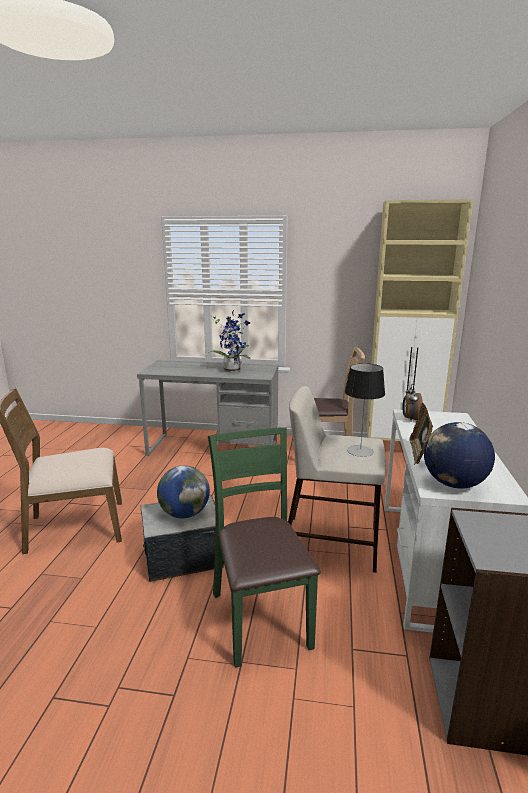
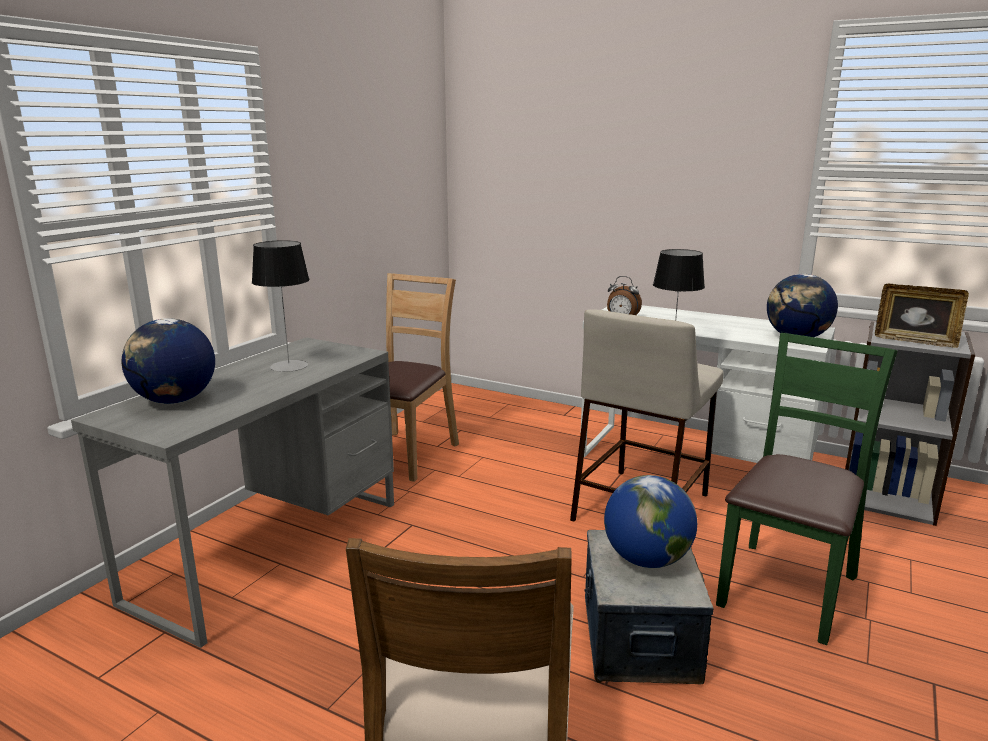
camera: 70 degrees left, 0 degrees up
(180, 365) = (175, 401): none -> globe
(232, 370) = (289, 366): potted plant -> table lamp
(261, 618) = (787, 589): green chair -> green chair turned 120 degrees clockwise
(401, 449) = (441, 407): beige cabinet -> none
(418, 453) = (722, 335): picture frame -> picture frame (915, 341)

